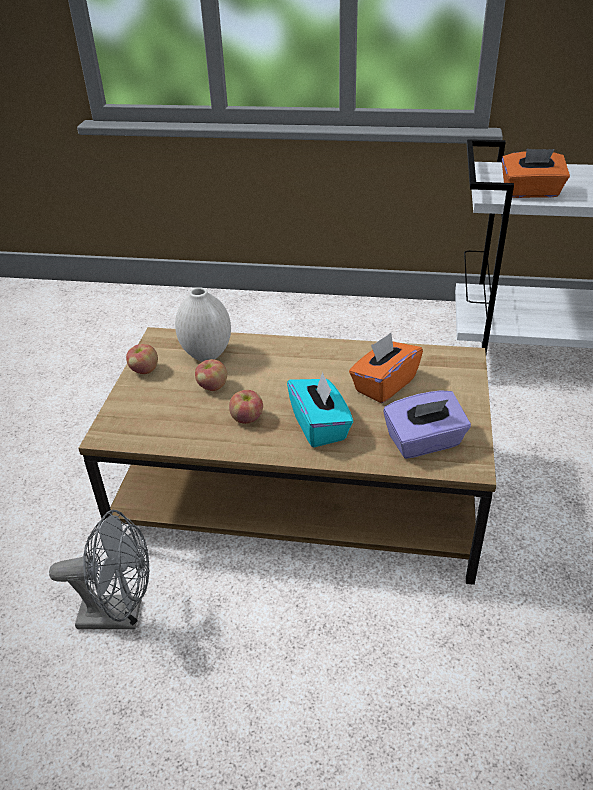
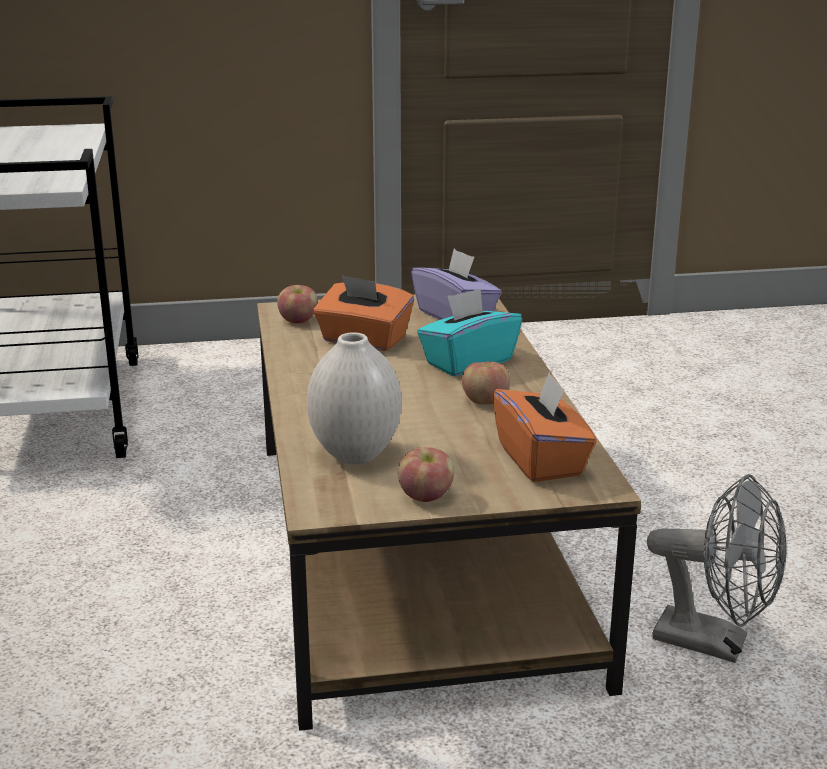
camera: 110 degrees left, 15 degrees down
(120, 614) = (715, 643): grey fan -> grey fan turned 135 degrees clockwise
(212, 386) = (433, 435): apple -> apple (298, 321)
(531, 192) = (50, 172): orange tissue box -> orange tissue box (541, 460)

